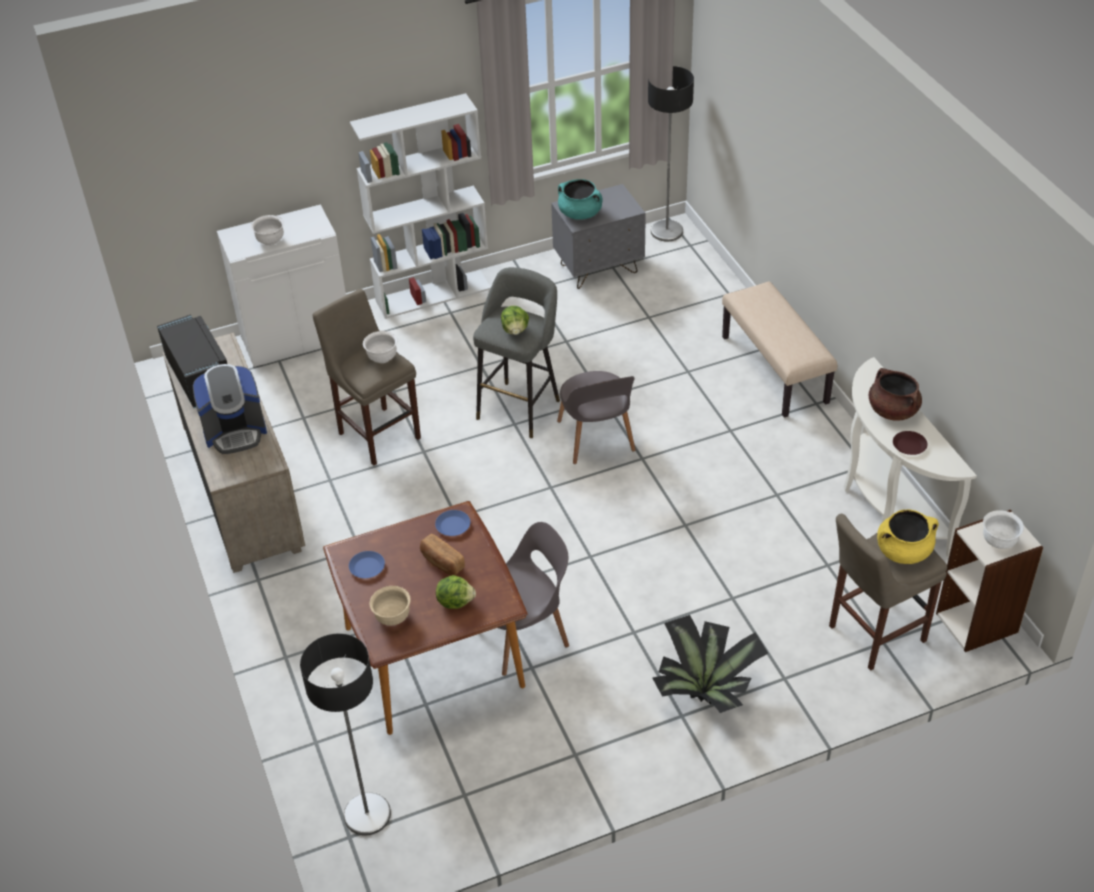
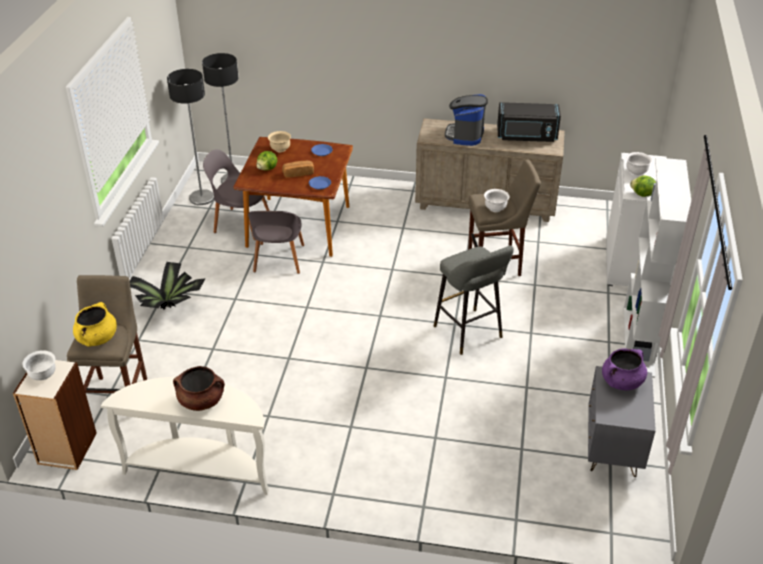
camera: 120 degrees right, 5 degrees down
(515, 330) = (465, 260): lettuce -> lettuce (642, 194)
(580, 213) = (621, 382): turquoise cooking pot -> purple cooking pot
(596, 439) = (405, 355): grey chair -> grey chair (240, 223)
(666, 231) = (645, 527): floor lamp -> floor lamp (201, 198)
(775, 370) = (392, 492): beige bench -> none
(909, 446) = (163, 388): brown plate -> none

